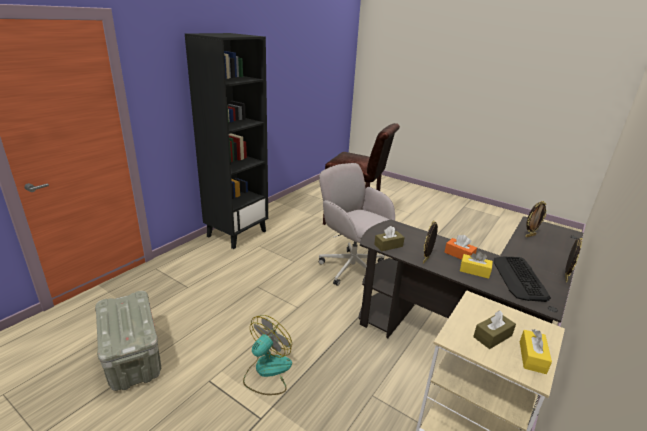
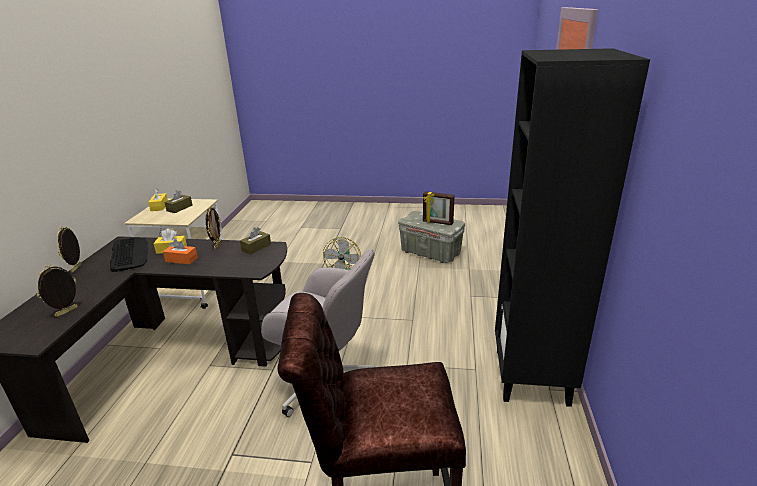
camera: 155 degrees right, 0 degrees up
(126, 311) = (437, 222): none -> picture frame

